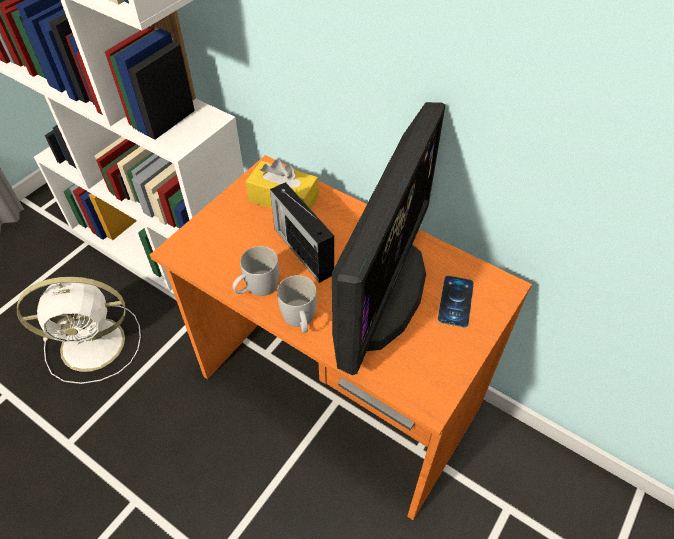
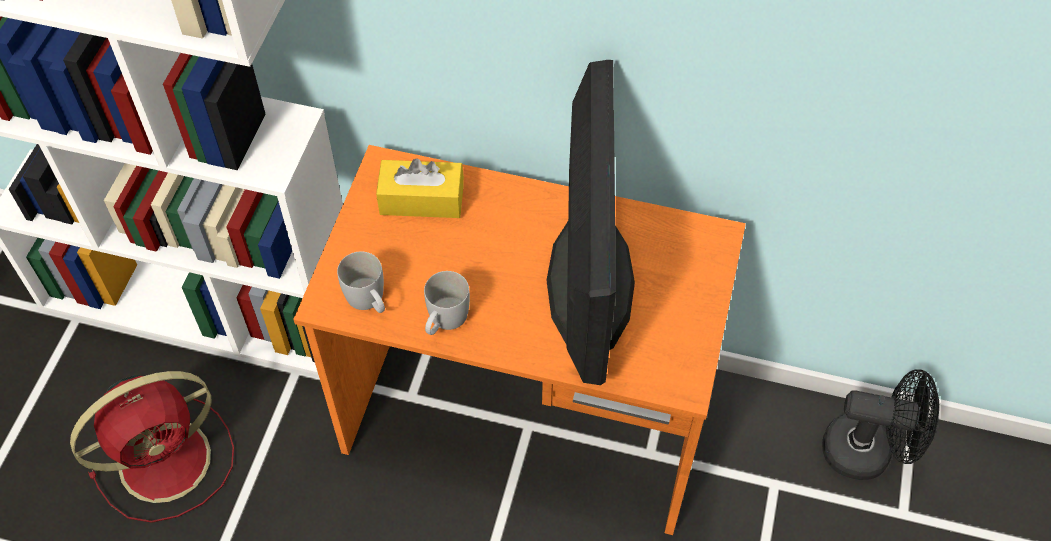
camera: 20 degrees left, 5 degrees up
(96, 343) = (169, 458): white fan -> red fan
(300, 320) = (511, 343): white mug -> white mug (369, 301)
(303, 250) = (475, 258): radio -> none
(455, 301) = (672, 268): phone -> none
(594, 508) = (868, 451): none -> black fan

